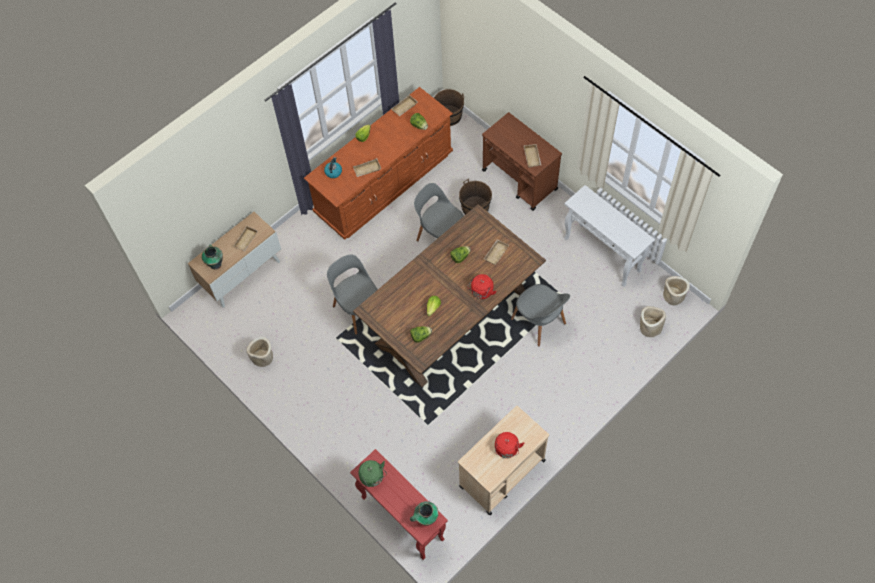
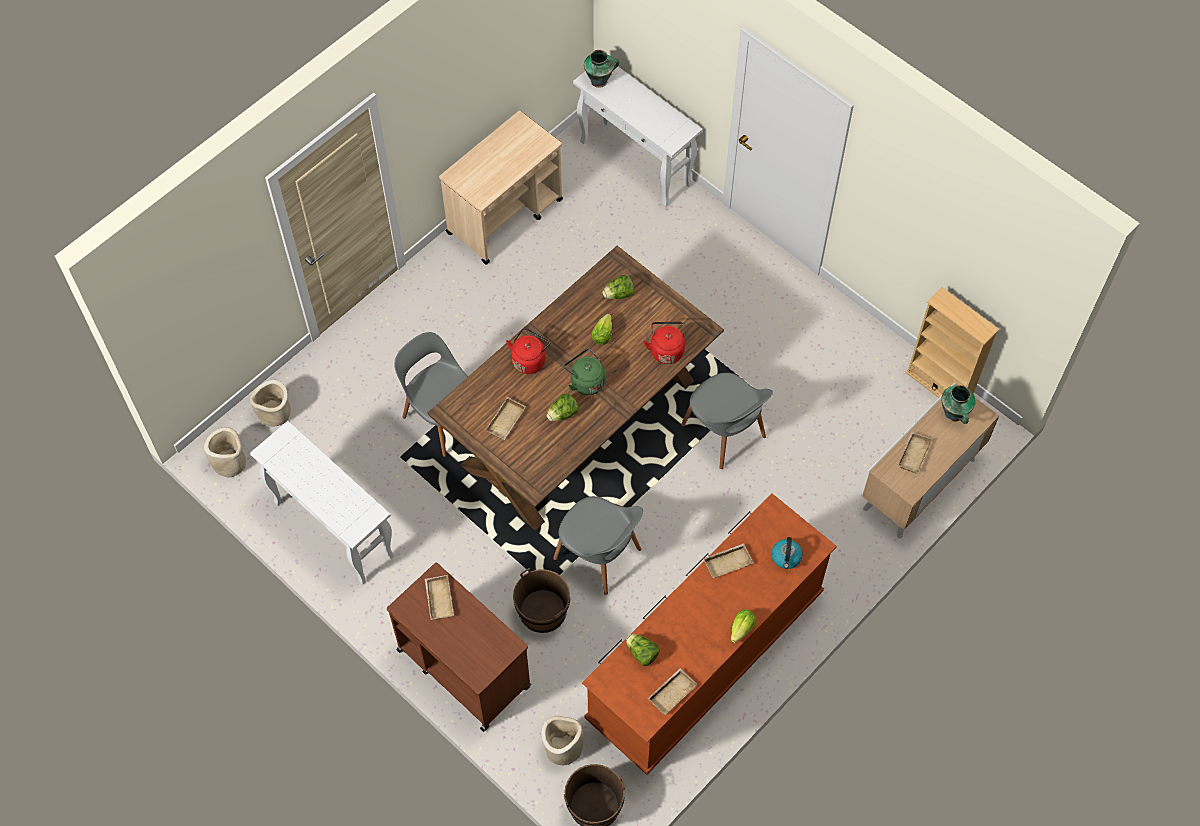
camera: 175 degrees right, 0 degrees up
(215, 337) = (939, 385): none -> beige bookcase
(262, 358) = (859, 357): beige planter -> beige planter (563, 747)
(373, 477) = (671, 123): green kettle -> green kettle (585, 381)
(401, 517) = (636, 164): red console table -> white console table
(506, 450) = (496, 157): red kettle -> red kettle (666, 349)

